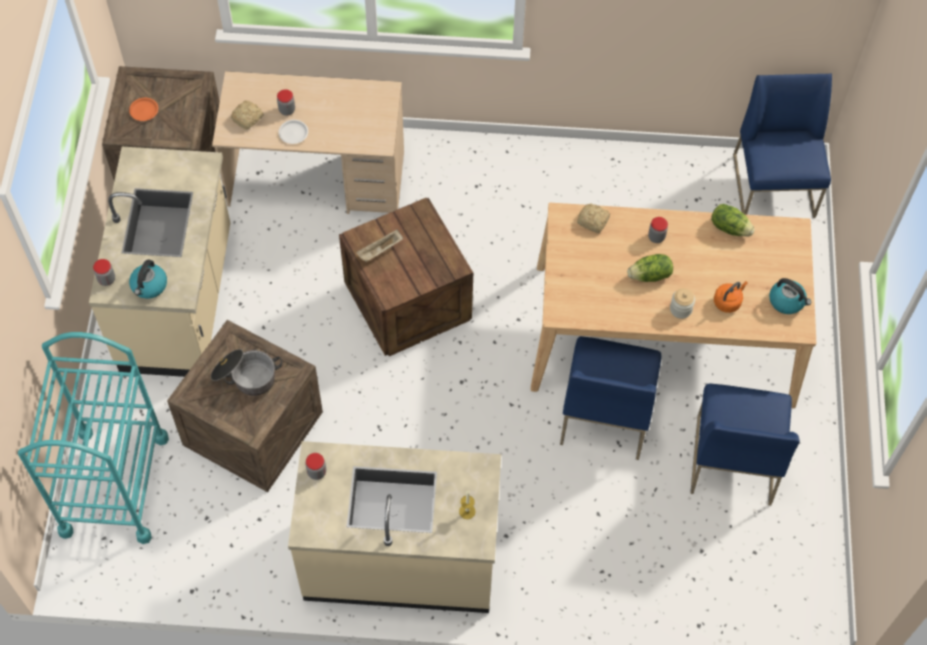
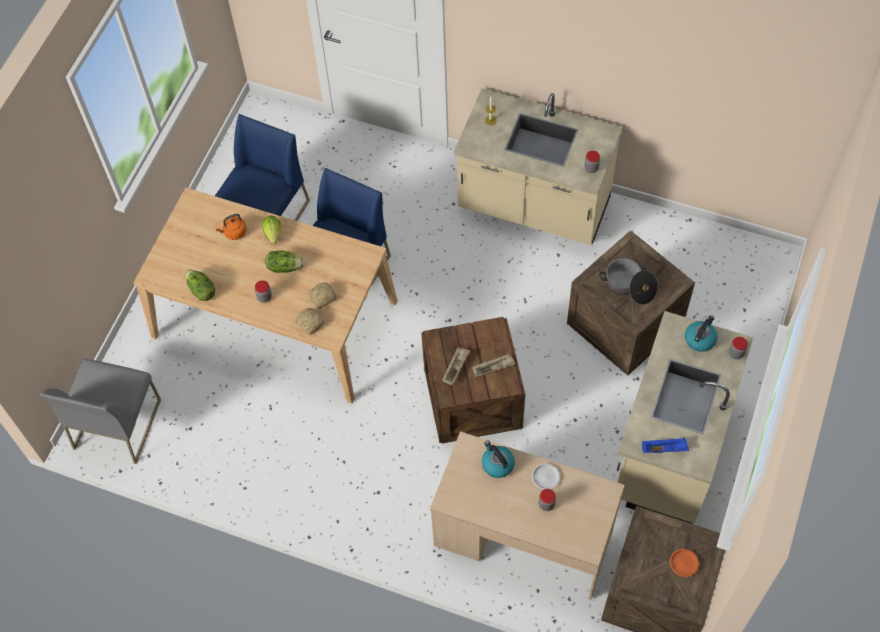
camera: 160 degrees left, 0 degrees up
(114, 485) = (741, 306): turquoise cart -> none
(173, 165) = (664, 449): none -> blue tray
(248, 118) = (585, 505): bread -> bread (322, 298)
(422, 241) = (455, 368): none -> beige tray
(680, 309) = (273, 235): jar -> lettuce
(774, 186) = (117, 423): blue chair -> grey chair
(787, 301) = (189, 222): kettle -> kettle (497, 464)

